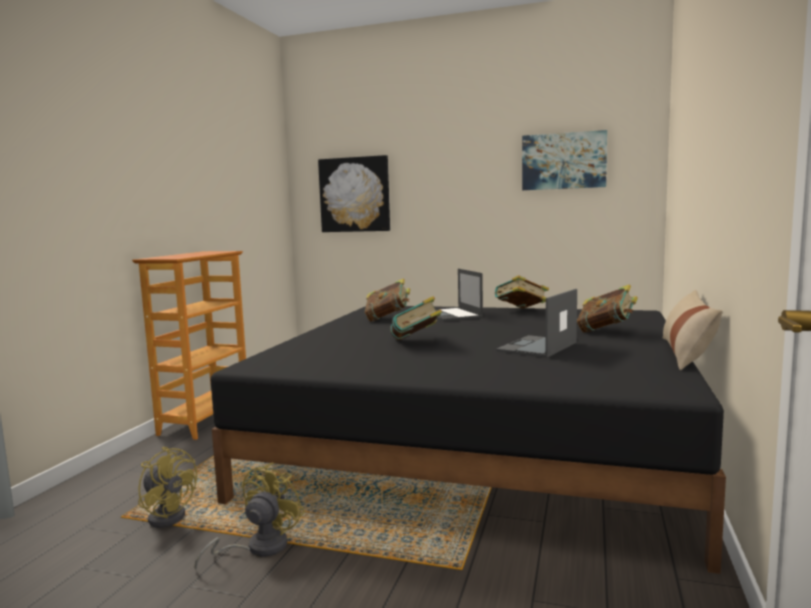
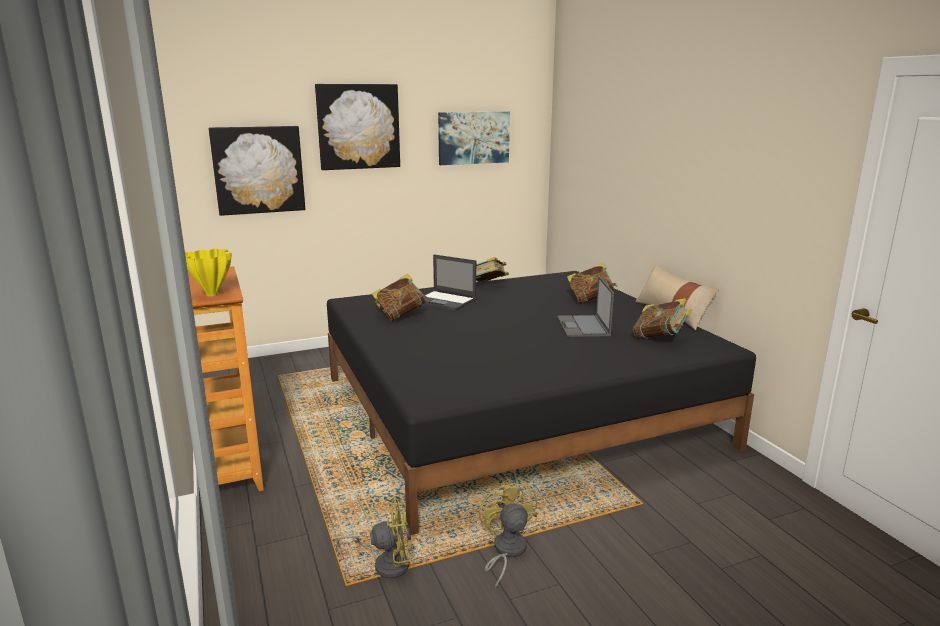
camera: 40 degrees left, 10 degrees up
(171, 257) = (212, 294): none -> yellow vase
(416, 342) = (492, 340): book -> book (660, 339)
(441, 154) = (358, 126): none -> picture

